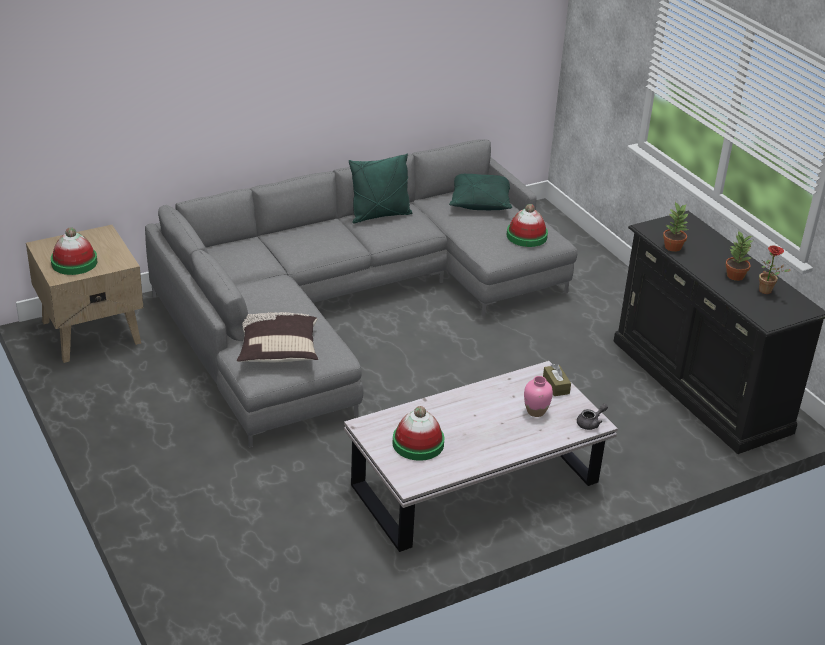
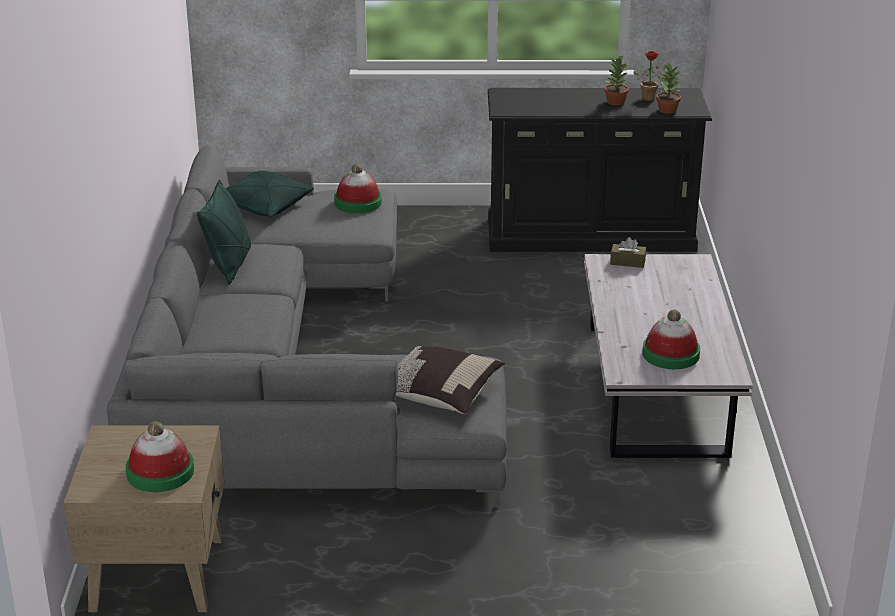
camera: 60 degrees left, 5 degrees down
(536, 411) = (661, 282): pink vase -> none
(591, 423) = (696, 263): grey teapot -> none
(673, 247) = (546, 110): potted plant -> potted plant (667, 110)

